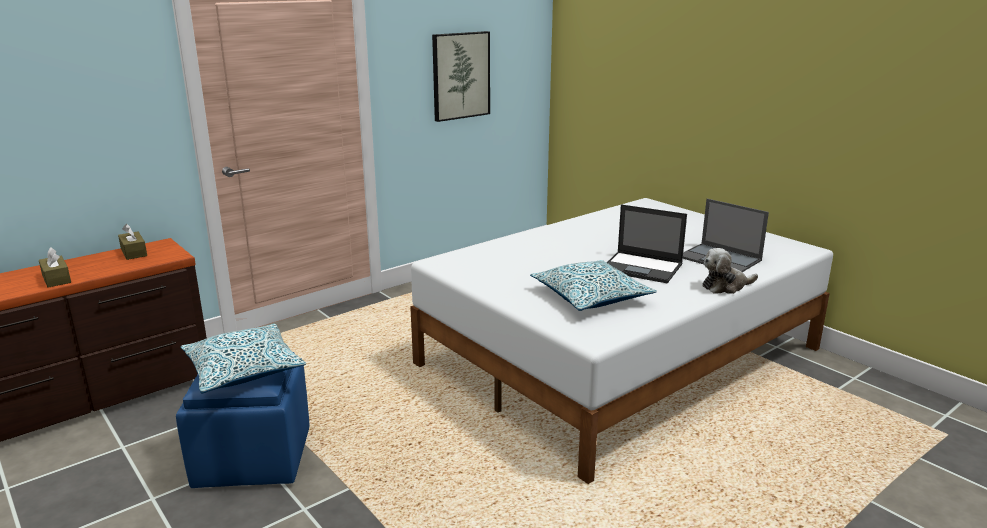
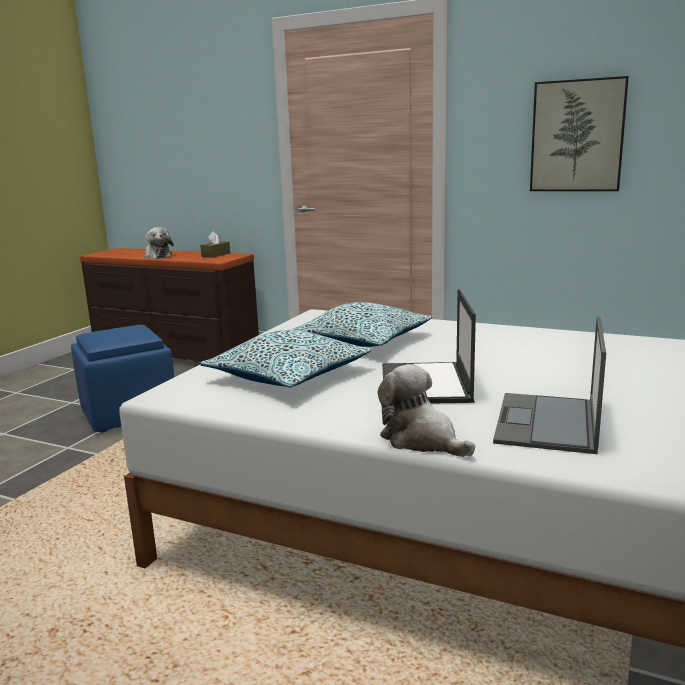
camera: 65 degrees right, 5 degrees down
(56, 279) = (157, 256): brown tissue box -> plush toy
(244, 370) = (116, 334): pillow -> pillow (363, 341)

